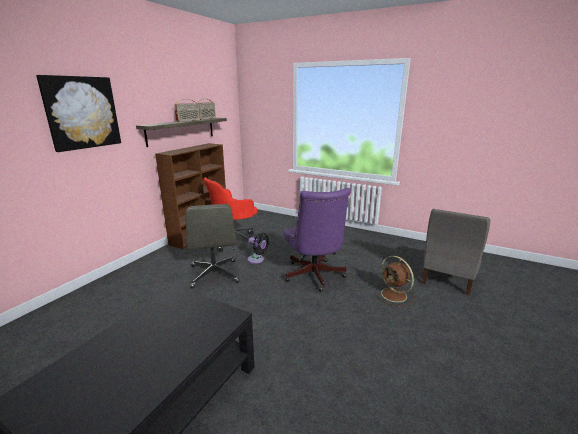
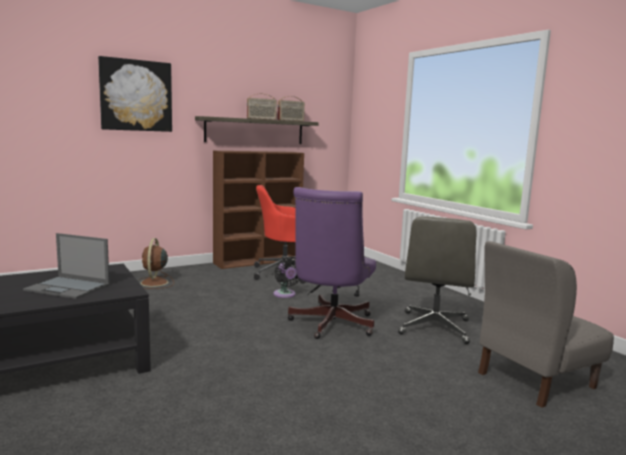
camera: 30 degrees right, 10 degrees down
(177, 333) = (68, 287): none -> laptop
(214, 274) = (222, 295): grey office chair -> grey office chair (434, 328)
(394, 295) = (412, 371): brown fan -> brown fan (154, 283)

